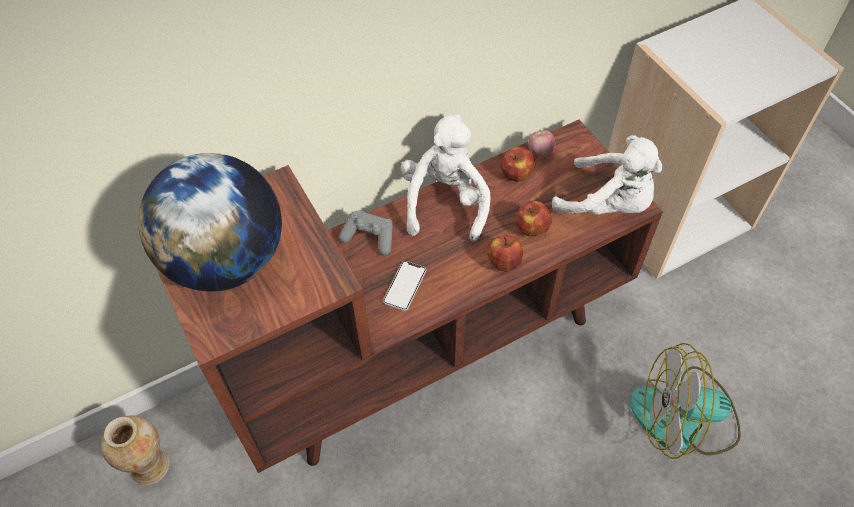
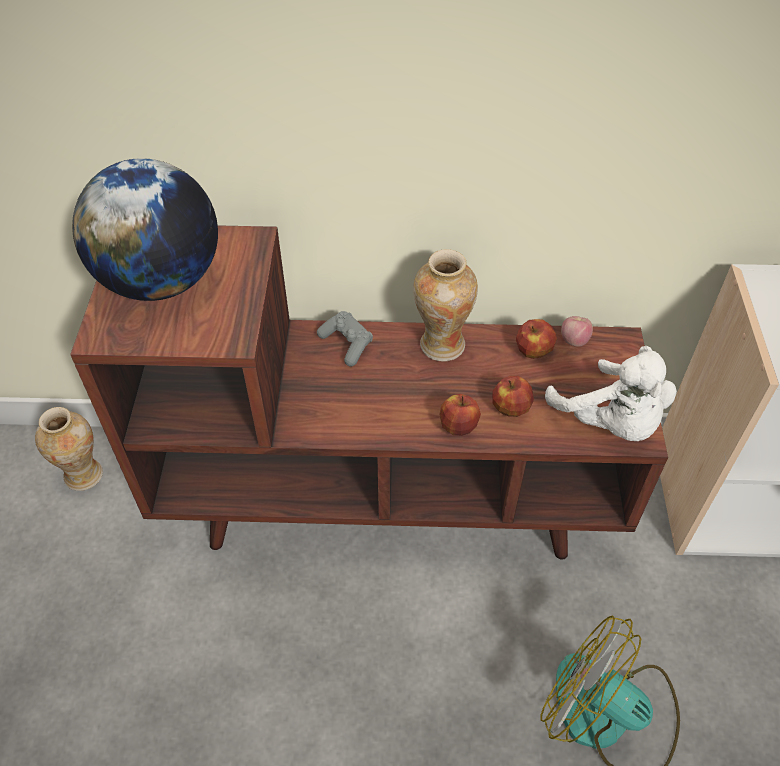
camera: 30 degrees right, 5 degrees down
(404, 286) = (346, 402): phone -> none
(445, 202) = (442, 345): white plush toy -> vase

